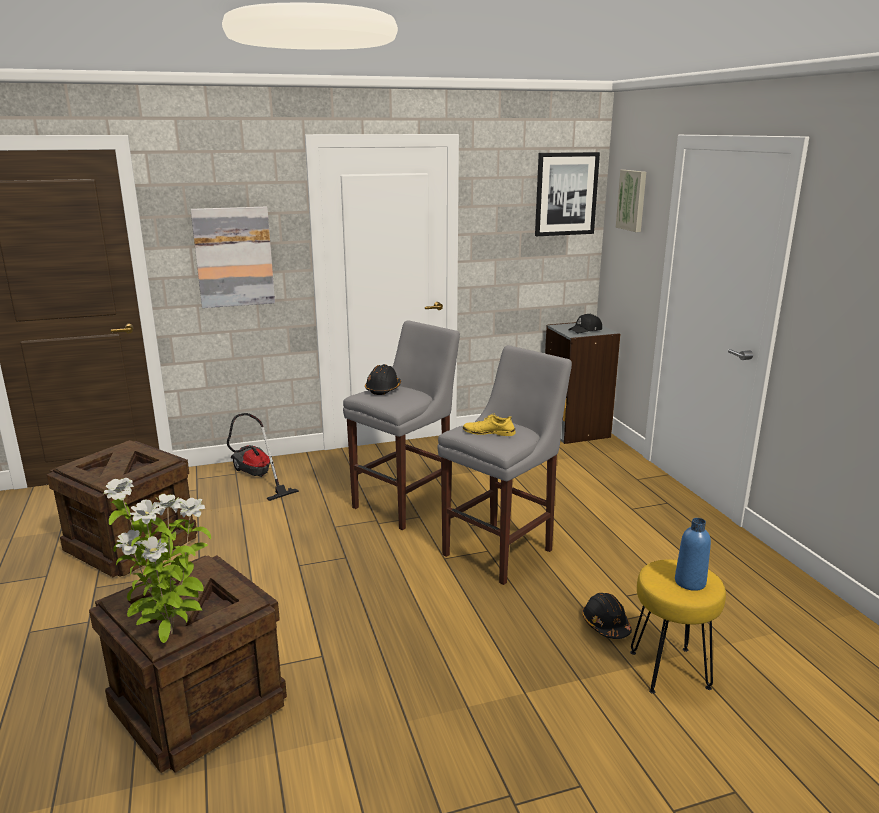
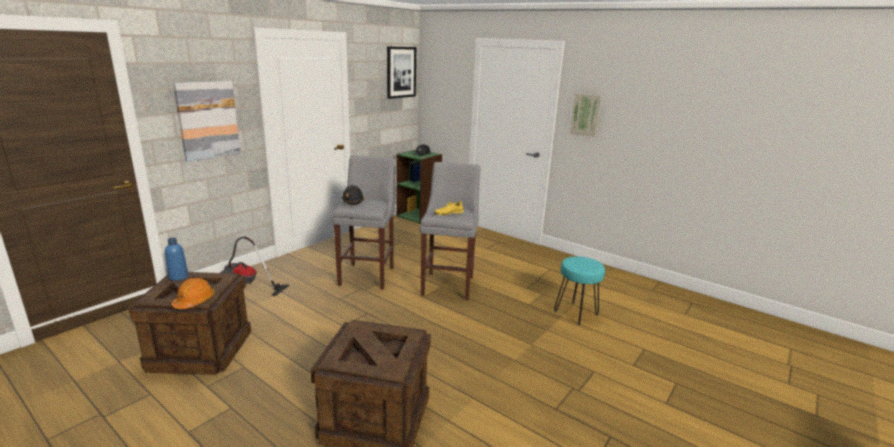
camera: 35 degrees left, 0 degrees up
(100, 480) = (194, 301): none -> orange hard hat
(171, 635) = (396, 366): potted plant -> none
(576, 430) = (418, 216): grey bookcase -> green bookcase
(605, 625) = (532, 303): black hard hat -> none
(632, 200) = (443, 75): picture -> picture (586, 114)
(668, 669) = (575, 313): yellow stool -> turquoise stool
(690, 582) = (588, 264): blue bottle -> blue bottle (178, 277)

